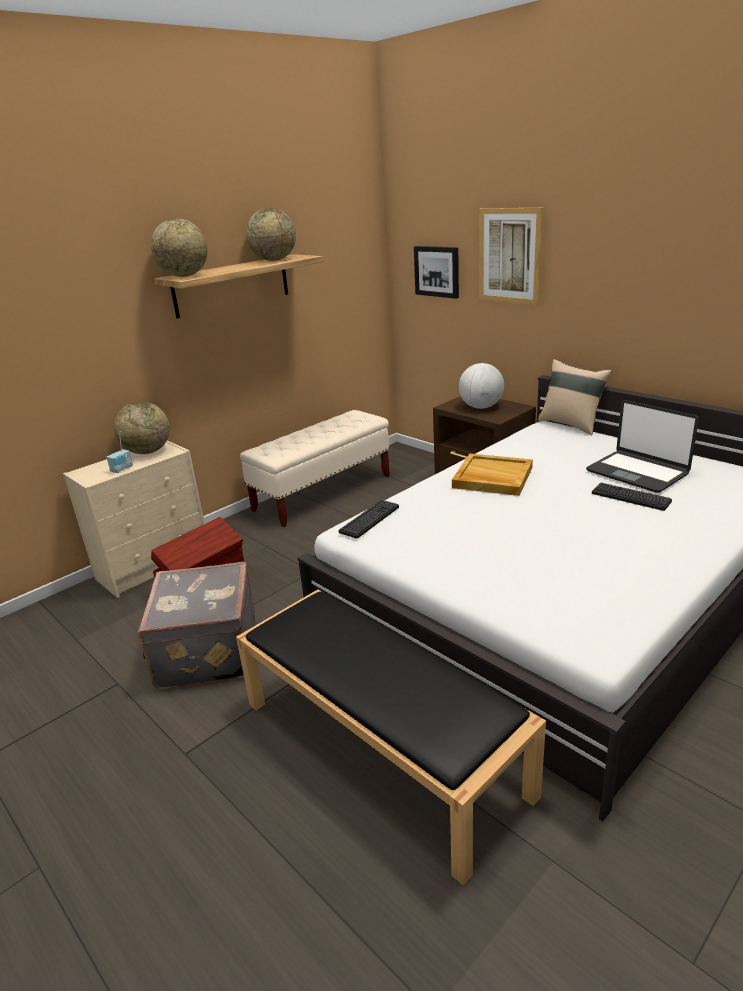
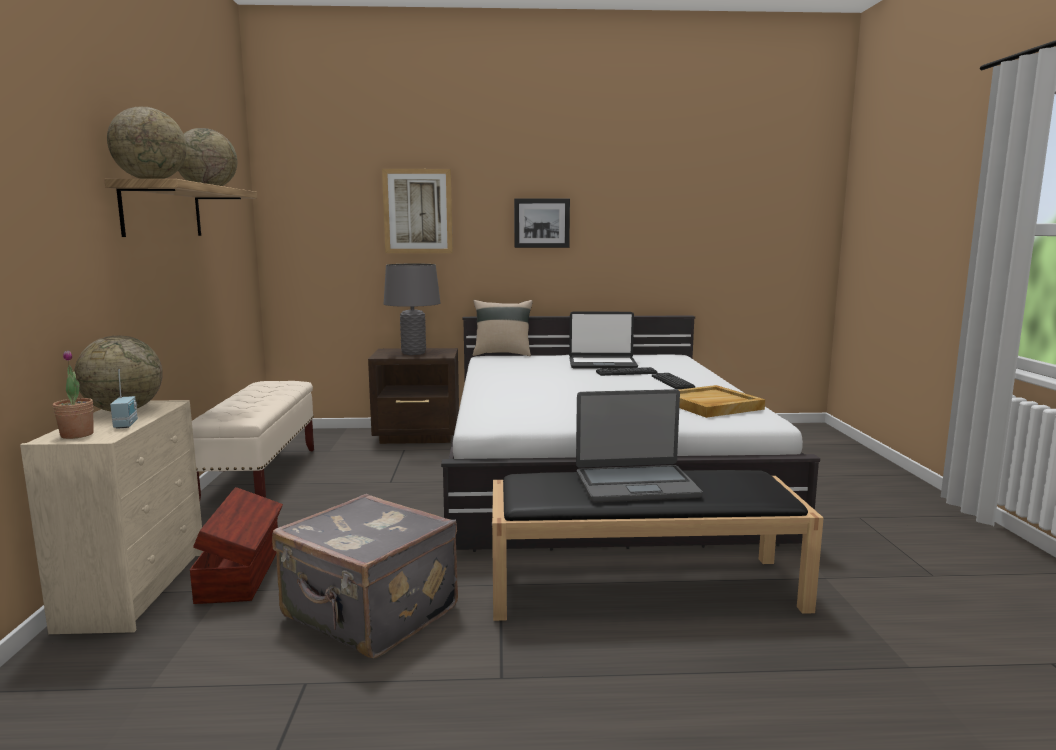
camera: 50 degrees left, 15 degrees down
(91, 472) = (77, 435): none -> potted plant
(365, 658) = (635, 485): none -> laptop
(369, 519) = (485, 413): keyboard -> keyboard (672, 382)
(437, 271) = (329, 230): picture -> picture (541, 223)
(481, 407) = (413, 353): globe -> grey table lamp
(492, 477) = (518, 381): beige tray -> beige tray (711, 405)

